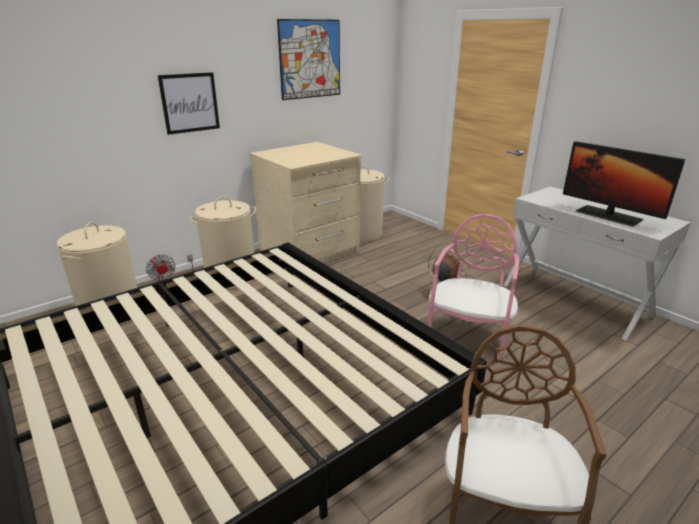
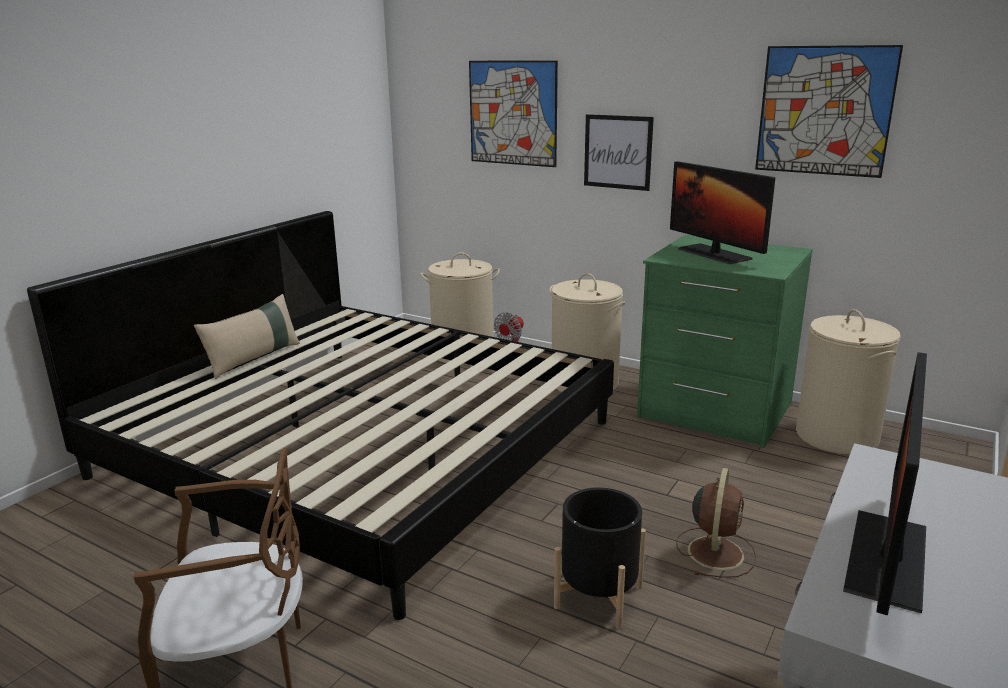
camera: 70 degrees right, 5 degrees down
(65, 410) = (254, 359): none -> beige pillow
(79, 81) = (512, 113): none -> picture
(301, 155) = (714, 254): none -> monitor
(310, 251) = (714, 410): beige dresser -> green dresser
(469, 334) = (598, 597): pink chair -> black planter

